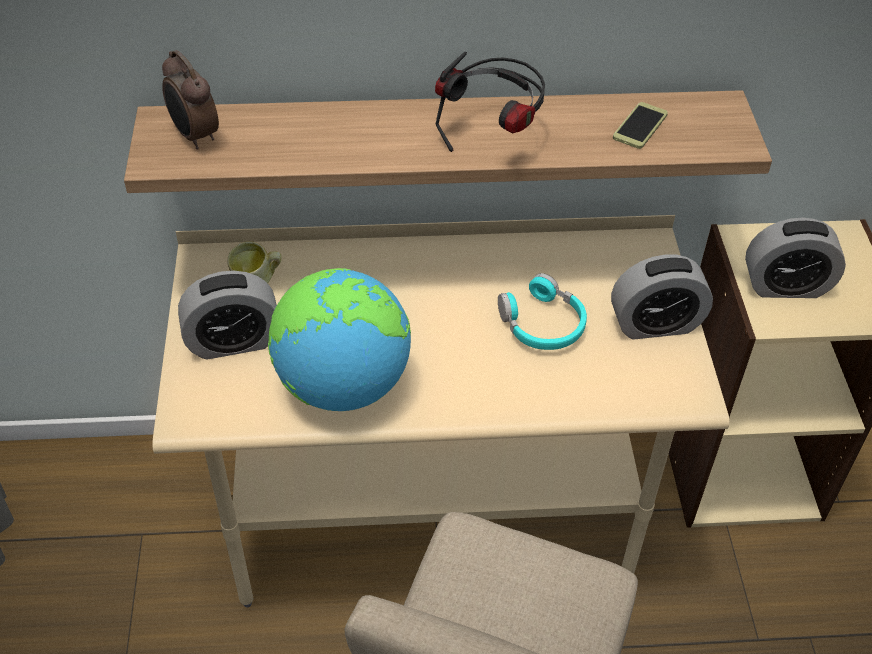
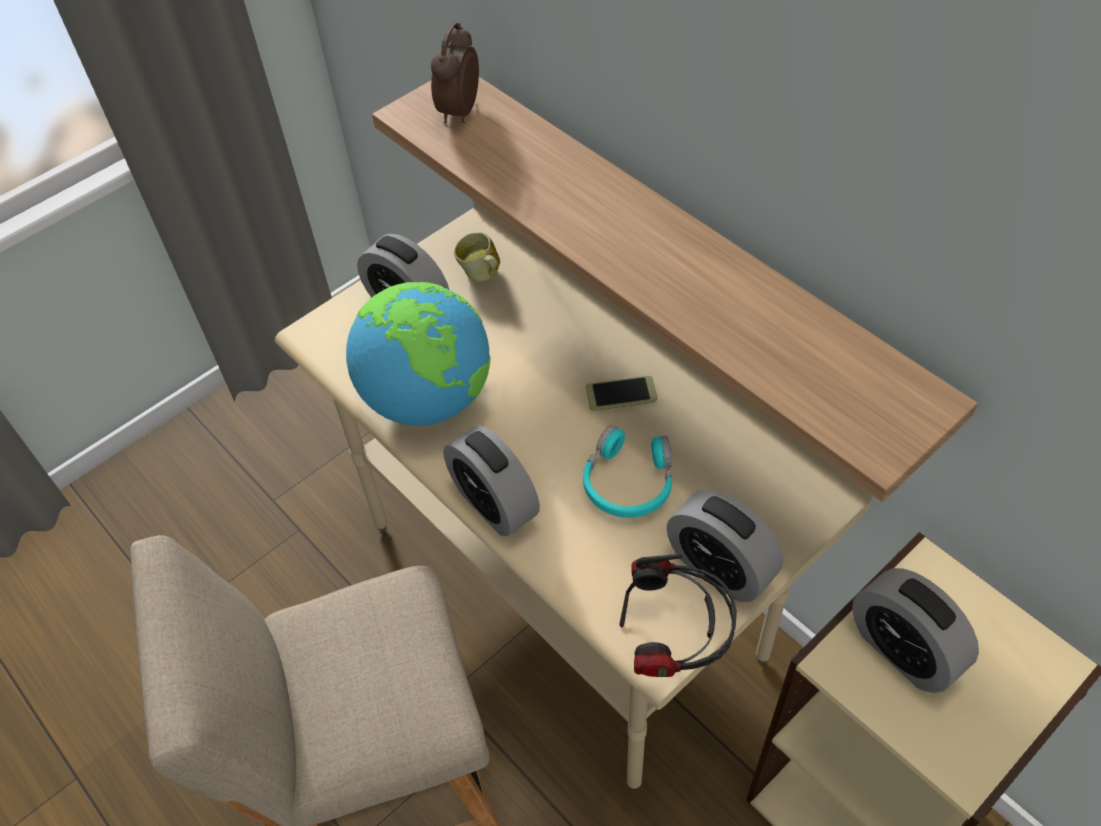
camera: 55 degrees right, 5 degrees up
(485, 406) = (494, 503): none -> alarm clock
(493, 137) = (663, 270): headphones -> headphones (674, 645)
(640, 126) = (808, 357): phone -> phone (621, 394)

